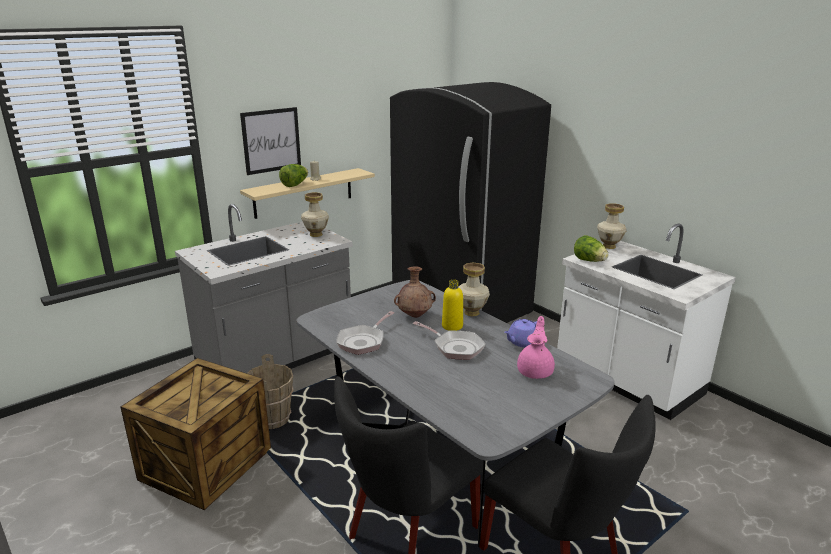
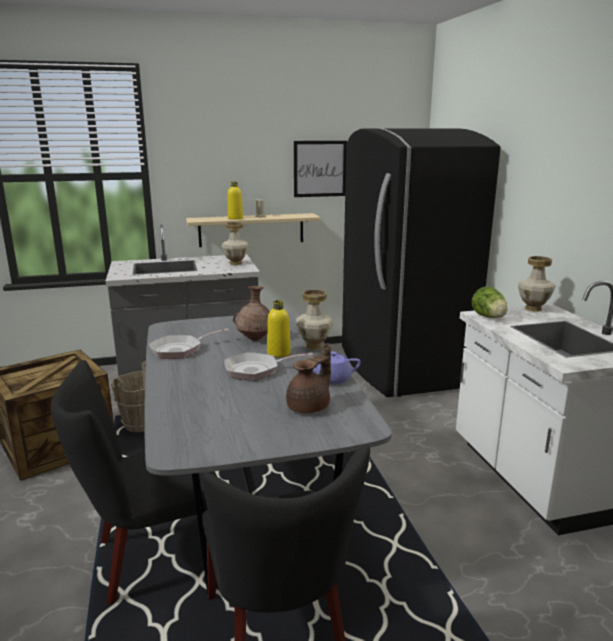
camera: 25 degrees right, 5 degrees down
(271, 140) = (220, 175): picture -> picture (320, 169)
(295, 185) = (235, 218): lettuce -> yellow bottle
(455, 347) = (256, 370): frying pan -> frying pan turned 105 degrees clockwise
(535, 371) = (310, 406): pink teapot -> brown teapot

